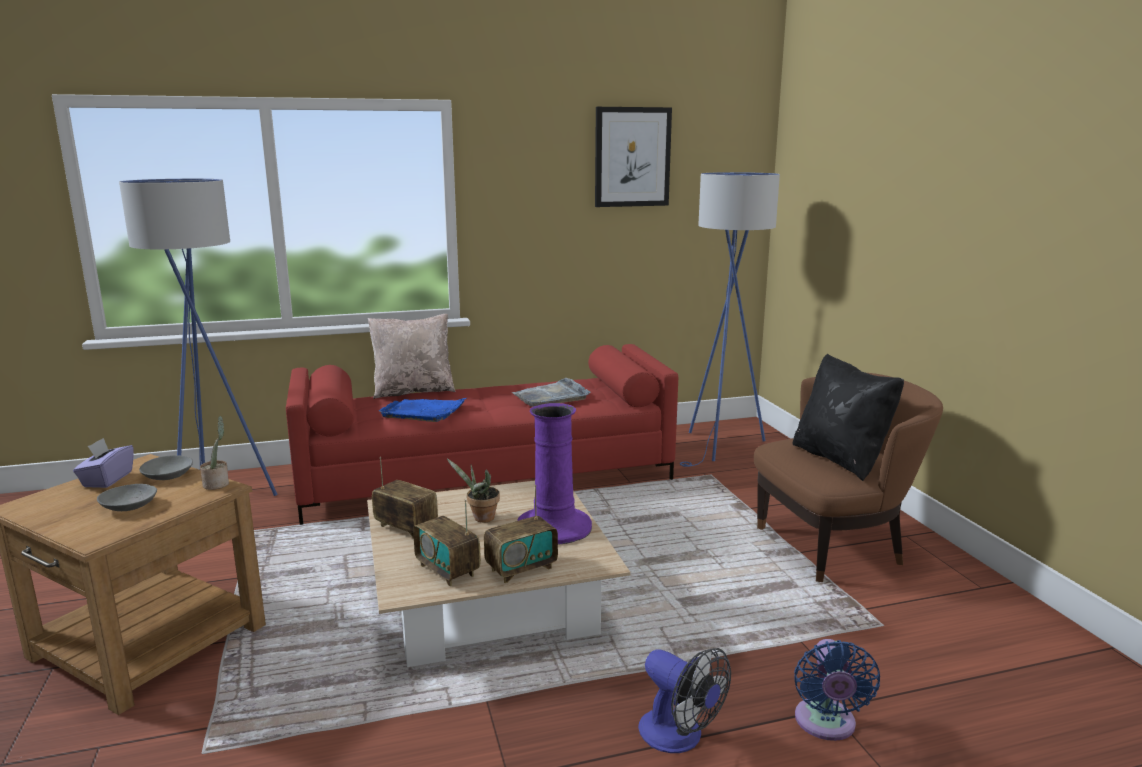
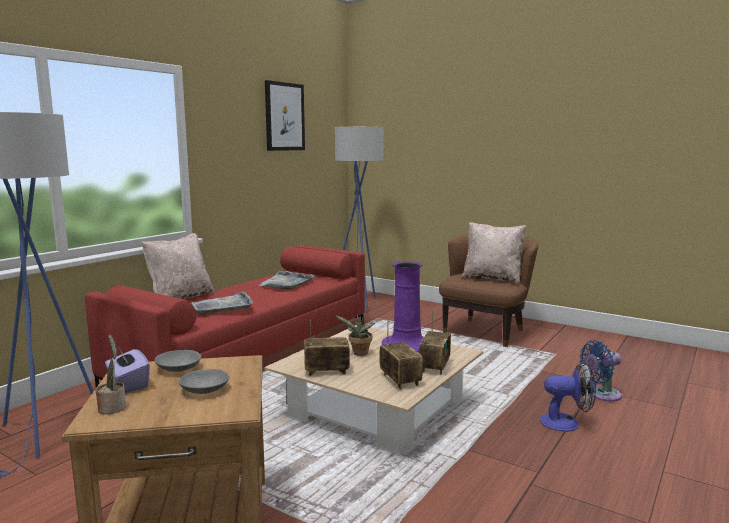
camera: 40 degrees left, 5 degrees down
(217, 484) = (235, 360): potted plant -> potted plant (112, 407)
(424, 412) = (222, 306): blue tray -> grey tray
(447, 570) = (400, 380): radio -> radio turned 120 degrees counterclockwise
(826, 725) = (601, 395): blue fan -> blue fan turned 105 degrees clockwise
(841, 459) = (492, 278): black pillow -> beige pillow

